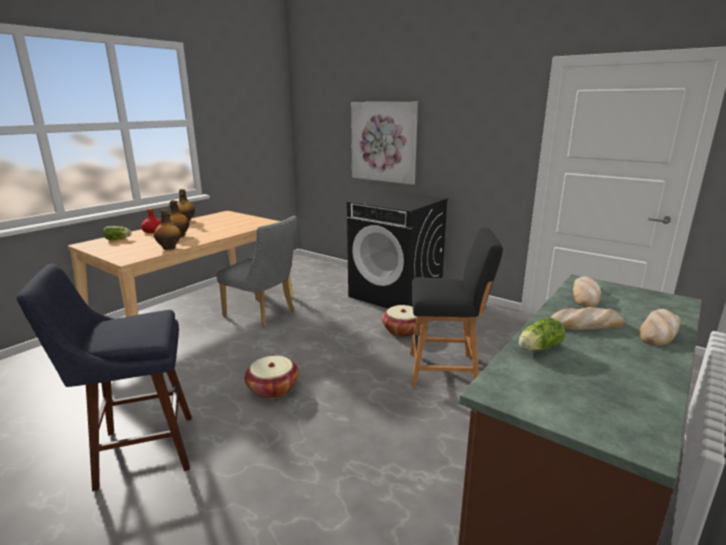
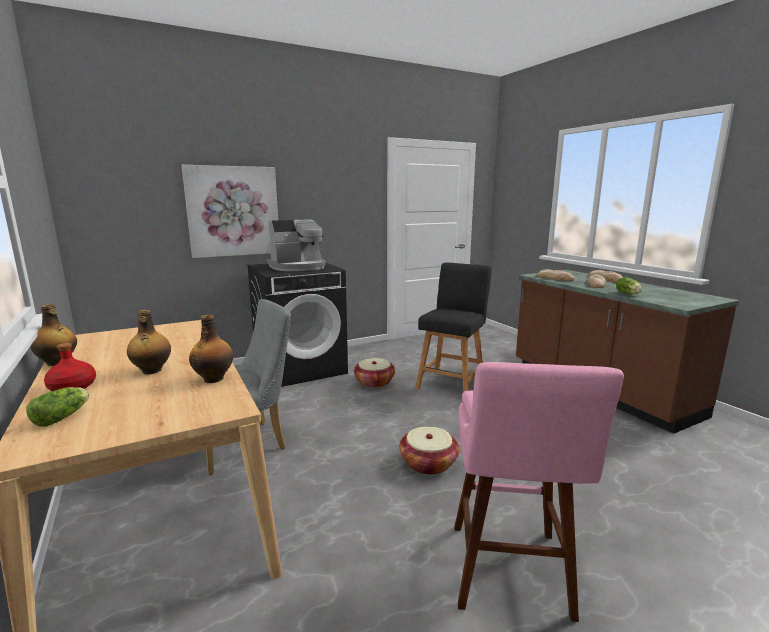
camera: 65 degrees left, 5 degrees down
(138, 452) = (510, 576): blue stool -> pink stool
(397, 200) = (298, 267): none -> coffee machine

